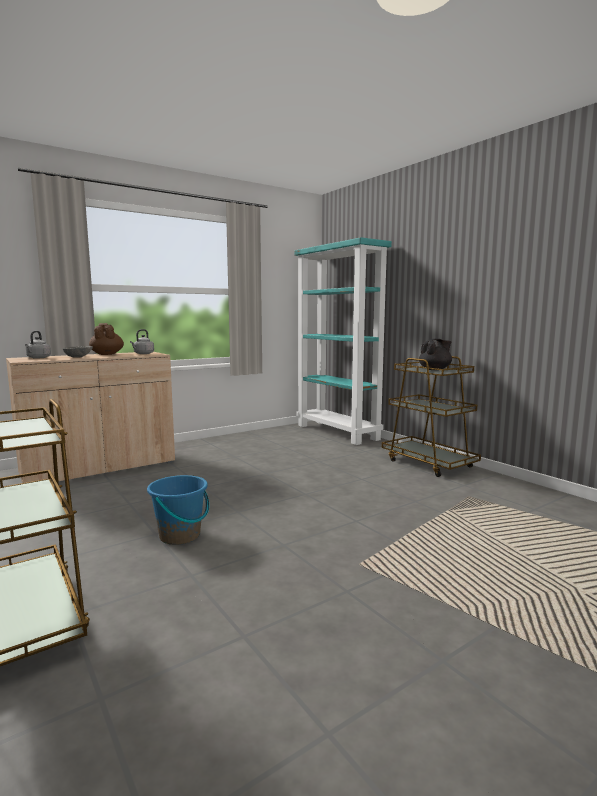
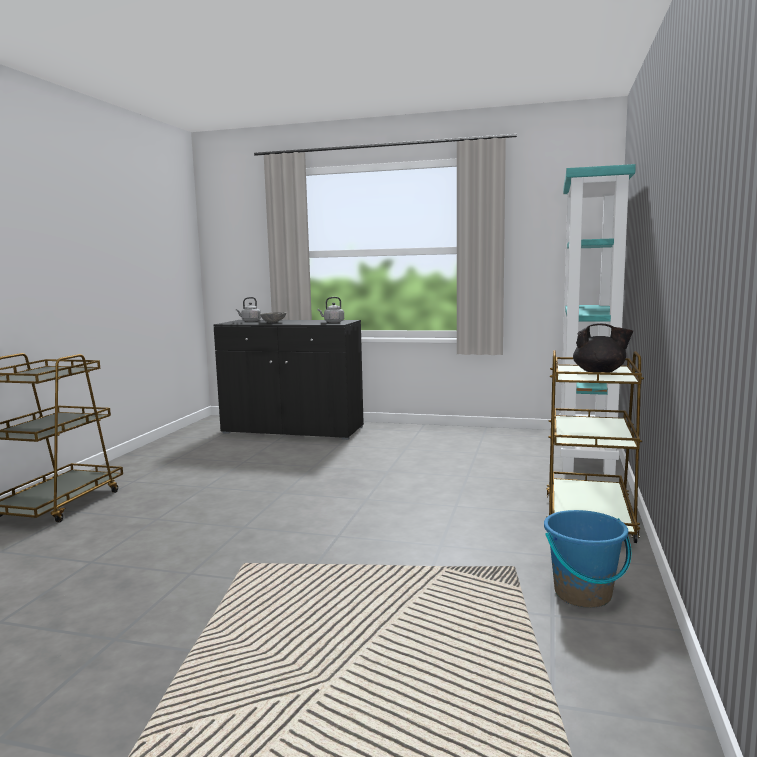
camera: 50 degrees right, 0 degrees up
(99, 468) = (292, 430): beige cabinet -> black cabinet
(107, 354) = (307, 321): brown teapot -> none
(180, 536) = (212, 494): blue bucket -> blue bucket (583, 594)

